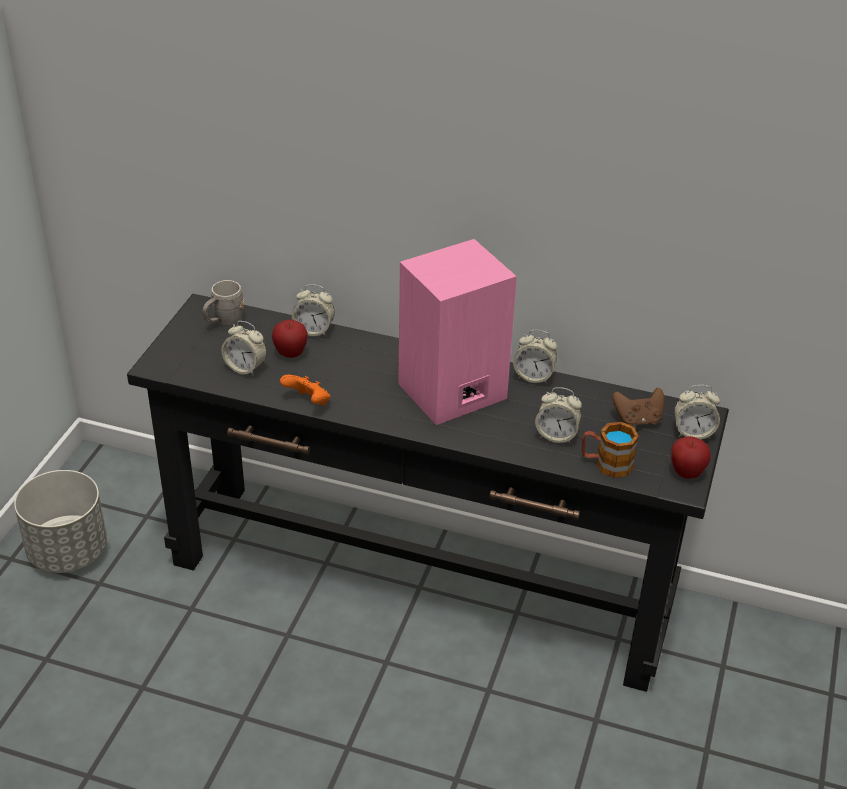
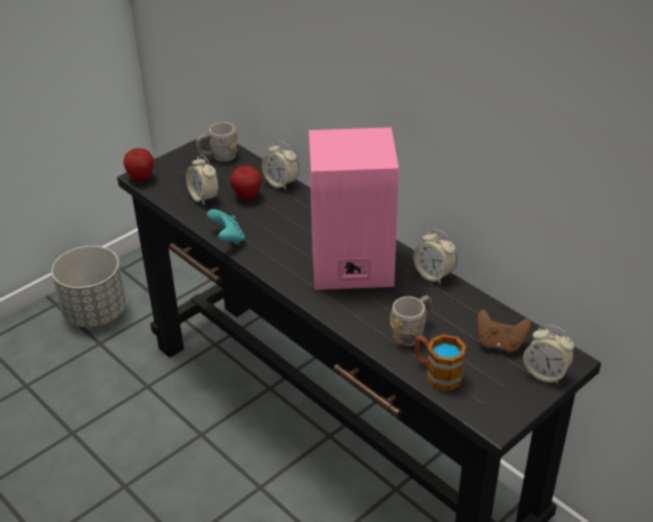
camera: 30 degrees right, 0 degrees up
(308, 402) = (228, 238): orange game controller -> turquoise game controller
(556, 435) = (412, 333): alarm clock -> grey mug
(686, 473) = (508, 409): apple -> apple (141, 178)

